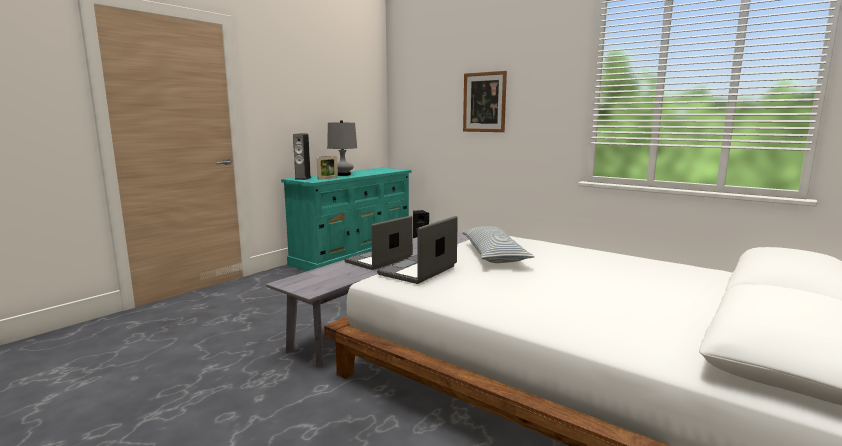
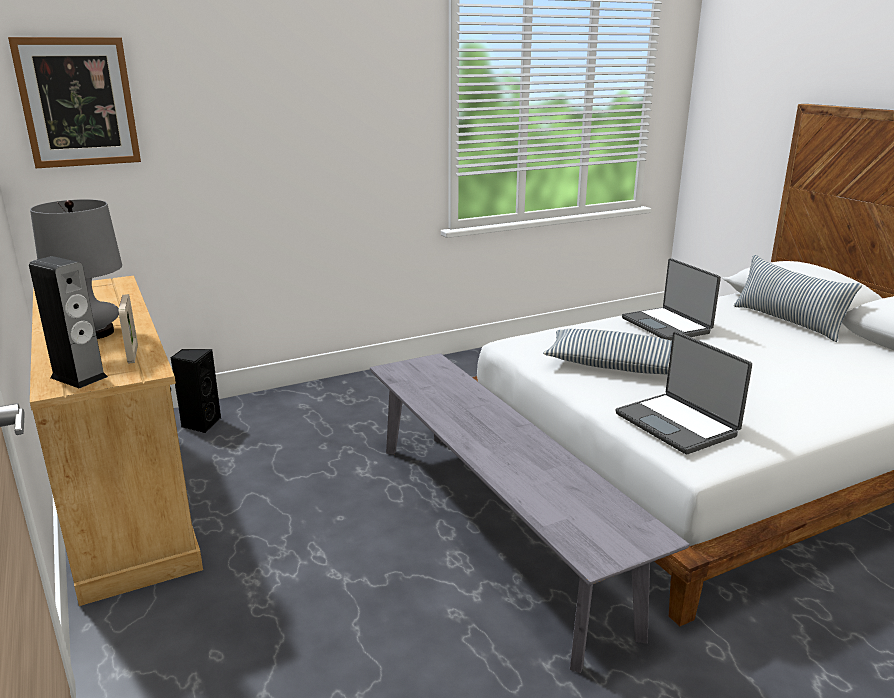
camera: 65 degrees left, 10 degrees up
(354, 253) = (125, 496): turquoise dresser -> beige dresser
(379, 260) = (515, 449): laptop -> laptop (667, 325)
(484, 102) = (272, 119): picture -> picture (78, 102)
(714, 295) = (787, 322): none -> pillow

